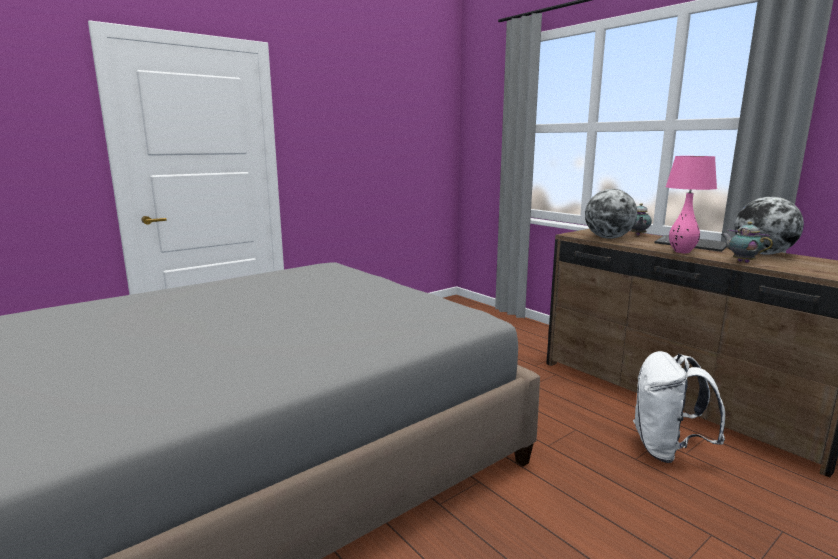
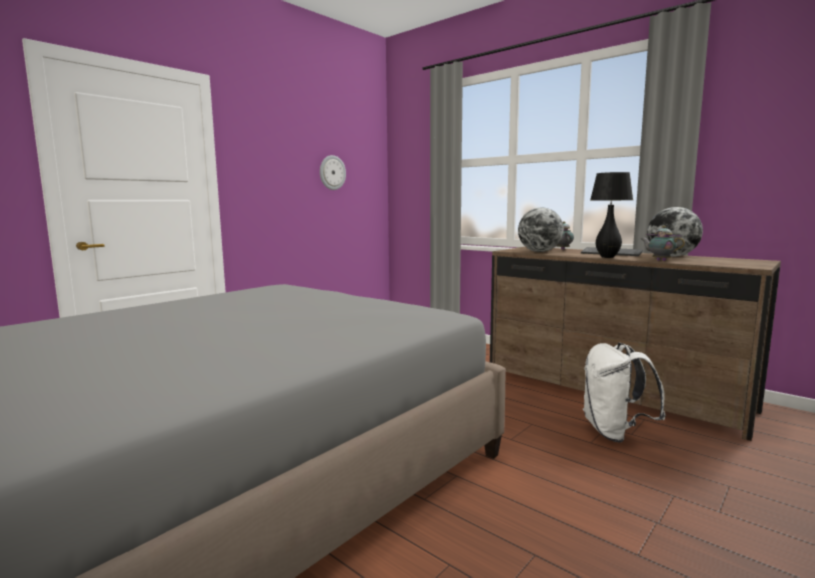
camera: 10 degrees left, 5 degrees down
(397, 137) = (332, 172): none -> wall clock
(682, 252) = (607, 257): pink table lamp -> black table lamp

